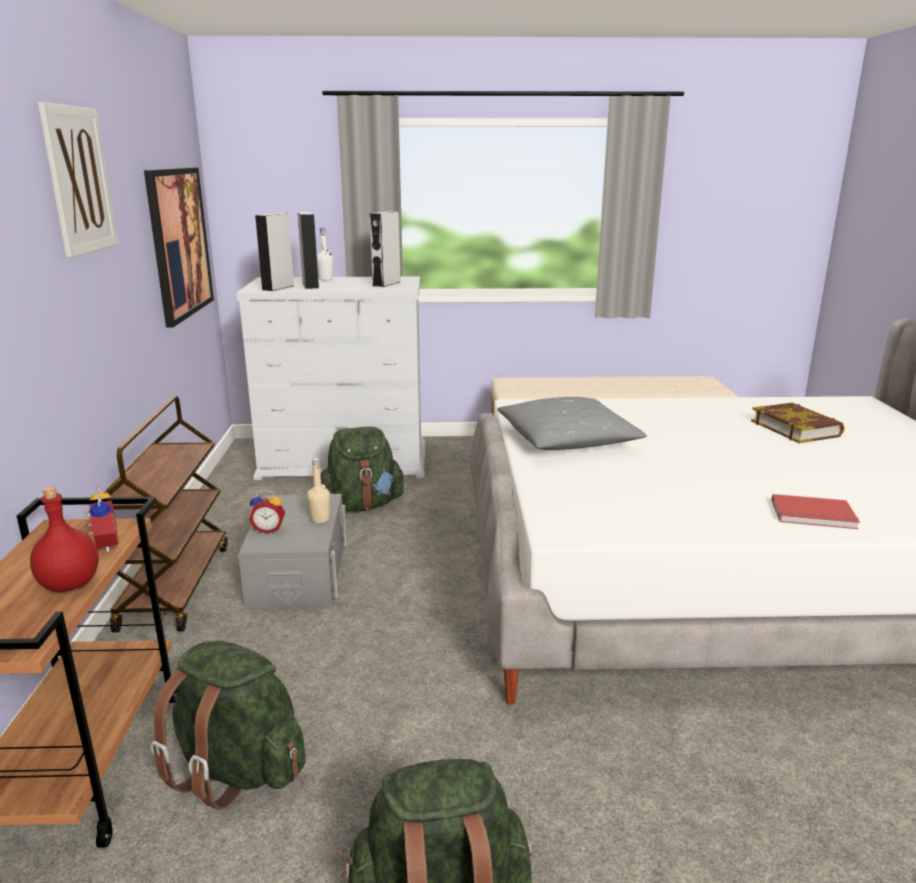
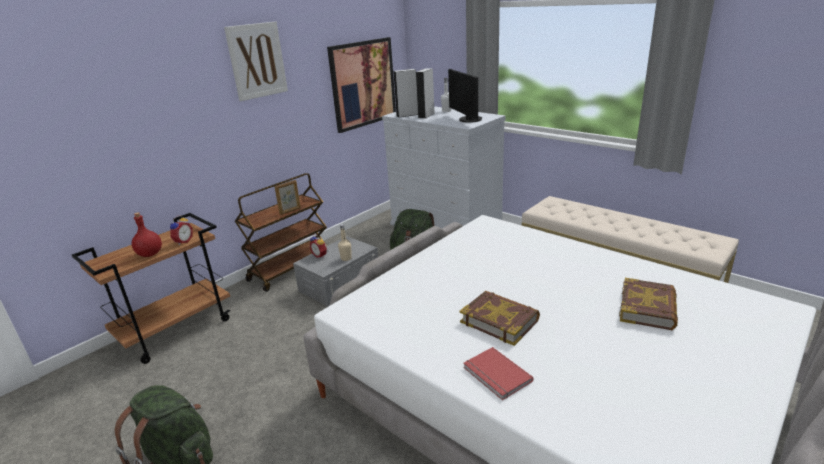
camera: 45 degrees right, 5 degrees up
(183, 466) = (290, 211): none -> picture frame
(237, 769) = (205, 360): green backpack -> none
(386, 284) = (468, 120): grey speaker -> monitor
(567, 440) = (462, 257): grey pillow -> none
(722, 477) = (499, 321): none -> book

